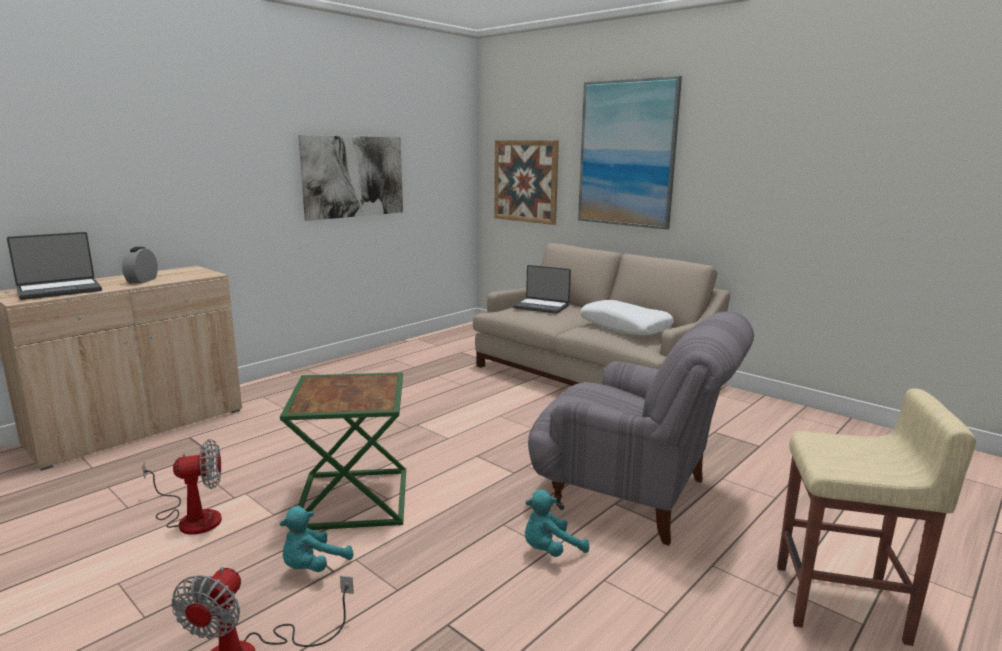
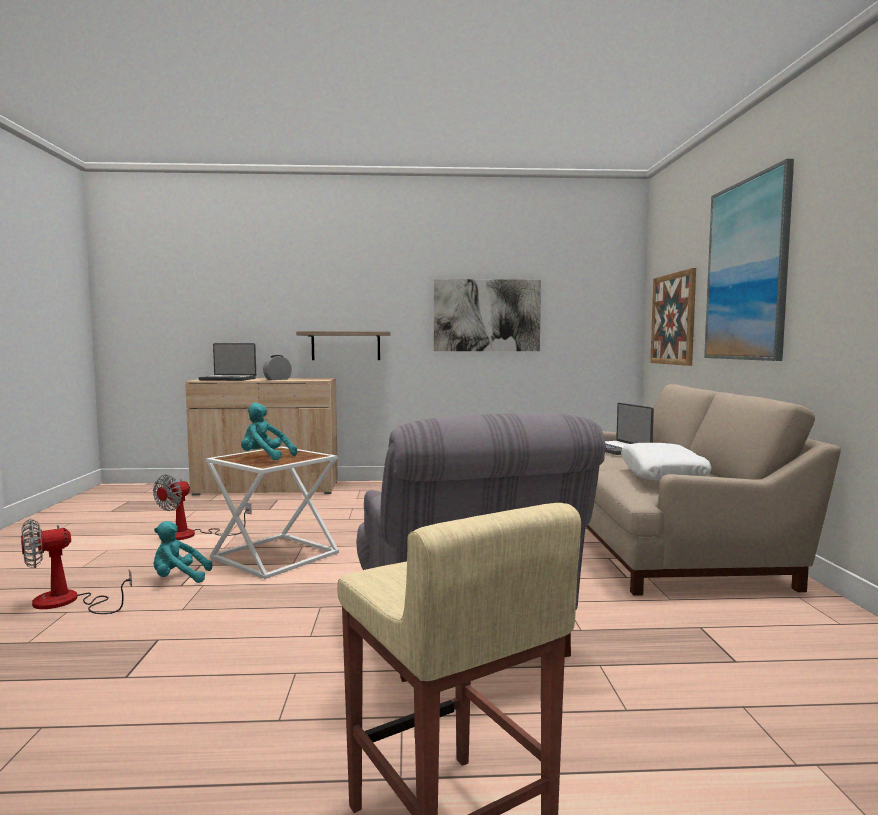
camera: 45 degrees right, 10 degrees down
(191, 518) = (191, 535): fan -> fan turned 90 degrees clockwise
(202, 222) = (346, 346): none -> shelf
(351, 498) = (275, 555): green side table -> white side table
(550, 550) = (308, 636): turquoise plush toy -> turquoise plush toy (264, 457)

